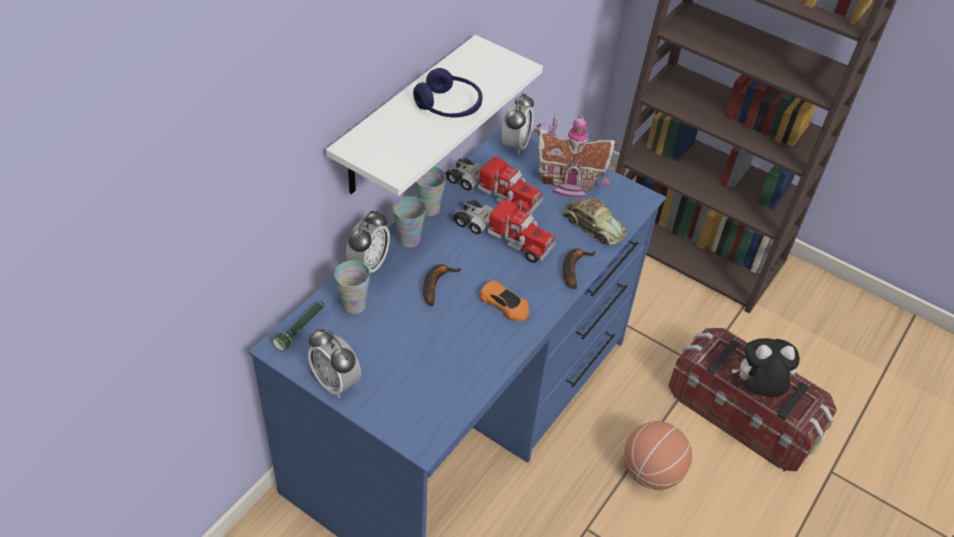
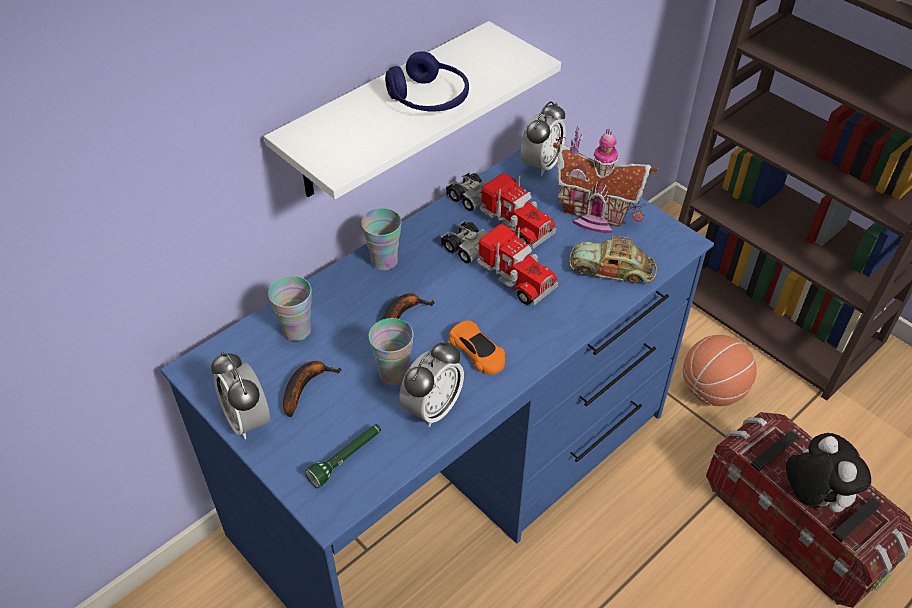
camera: 15 degrees right, 0 degrees up
(301, 329) = (228, 351): green flashlight -> green flashlight (346, 458)
(368, 264) = (328, 284): alarm clock -> alarm clock (432, 408)
(429, 209) = (418, 228): cup -> cup (394, 373)
(573, 268) = (574, 317): banana -> banana (305, 387)
(592, 226) = (612, 269): toy car -> toy car turned 135 degrees clockwise
(651, 472) = (665, 579): basketball -> basketball (712, 391)
(757, 389) = (812, 497): plush toy -> plush toy turned 60 degrees clockwise

